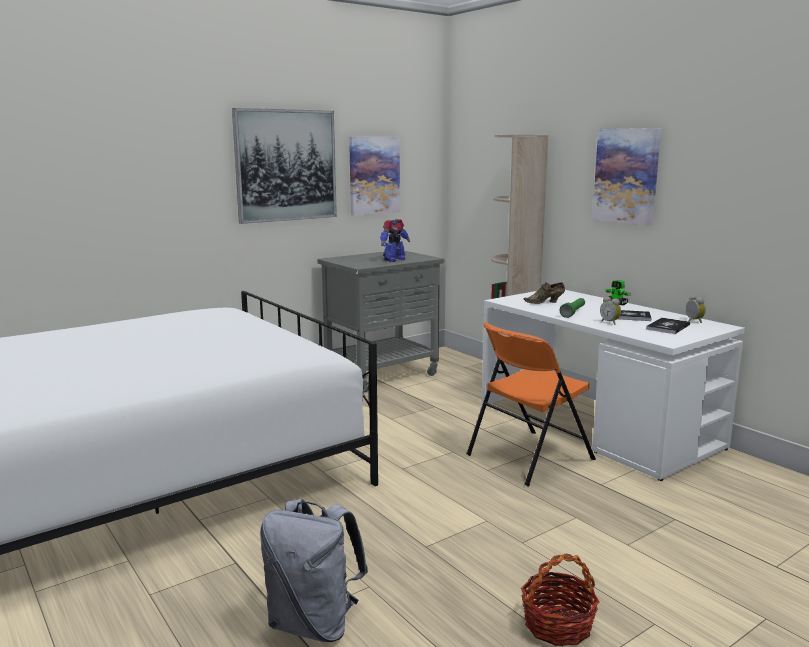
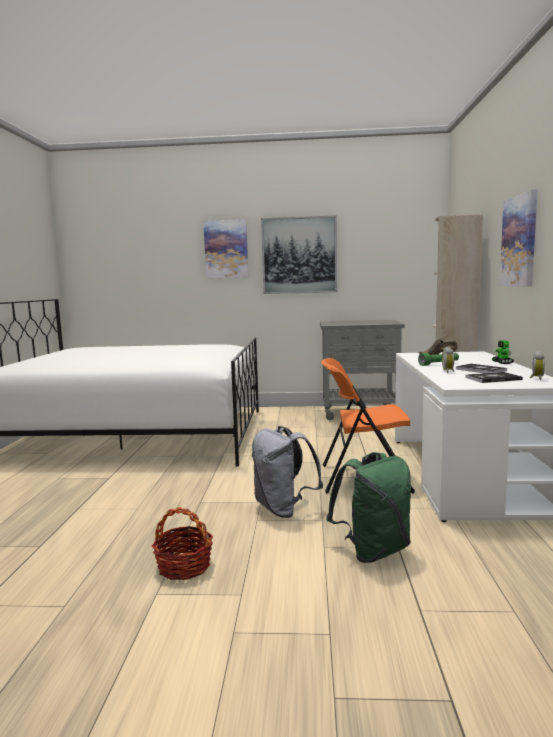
camera: 40 degrees right, 5 degrees down
(314, 624) = (85, 513): grey backpack -> grey backpack (283, 509)
(374, 175) = (372, 262): picture -> picture (226, 249)
(393, 260) = (364, 323): toy robot -> none
(665, 530) = (373, 550): none -> green backpack

